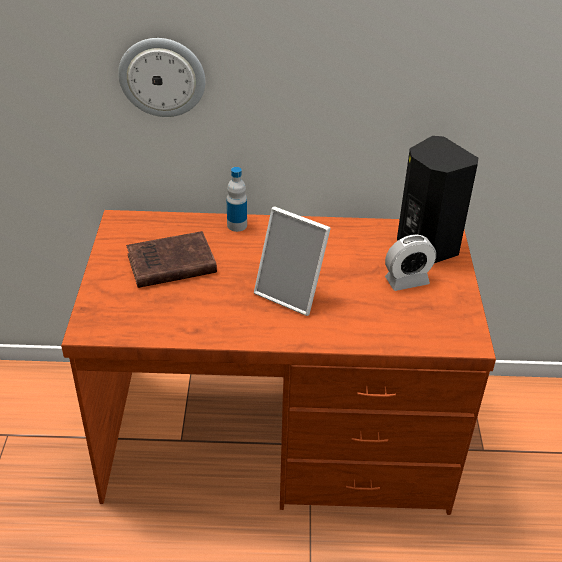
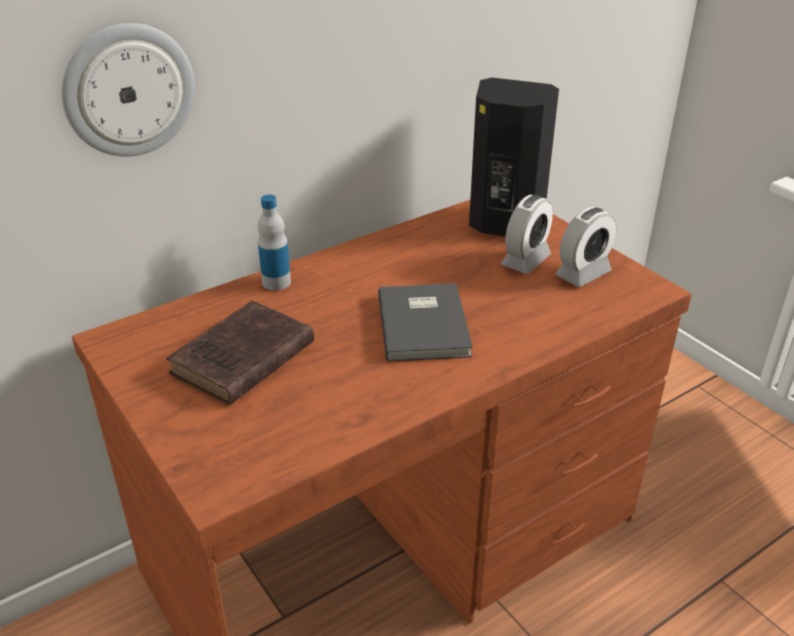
camera: 35 degrees left, 5 degrees down
(292, 293) = (426, 324): picture frame -> grey book
(434, 308) = (583, 274): none -> alarm clock

